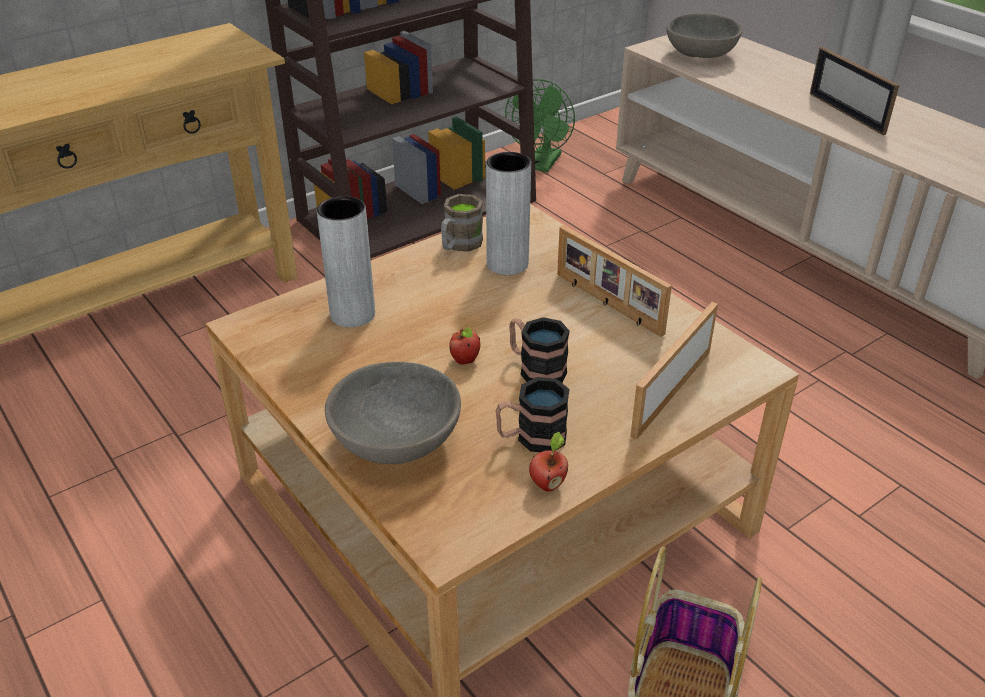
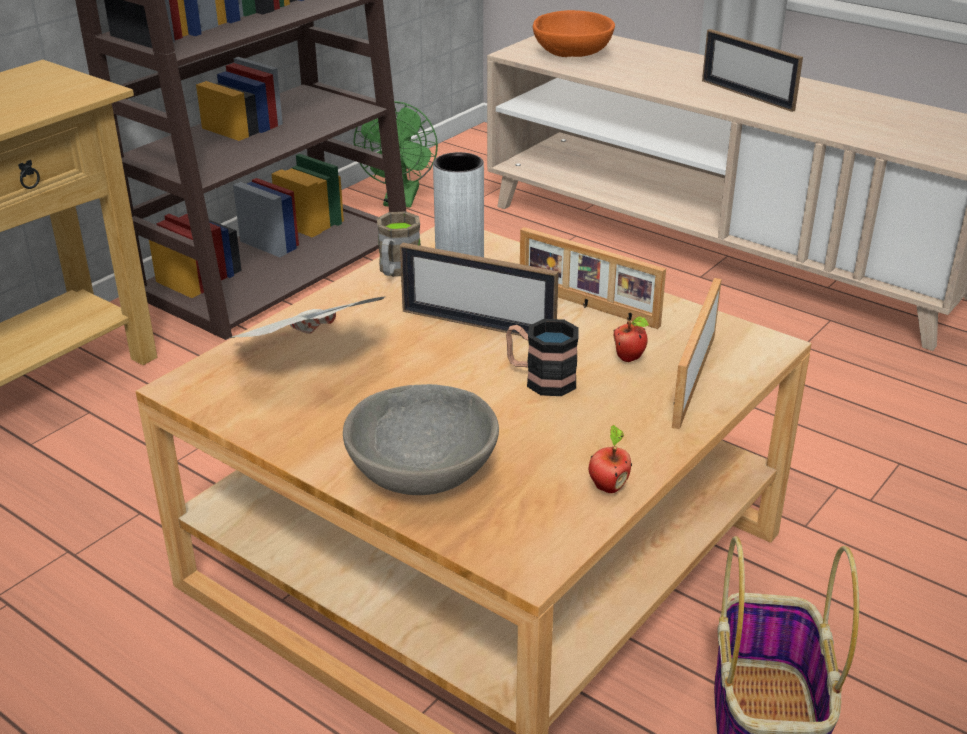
camera: 15 degrees left, 5 degrees down
(352, 314) = (309, 356): grey vase -> newspaper
(466, 361) = (461, 383): apple -> apple (630, 358)
(504, 307) = (478, 325): none -> picture frame
(531, 438) = (569, 446): mug -> none
(699, 55) = (571, 54): grey bowl -> orange bowl

